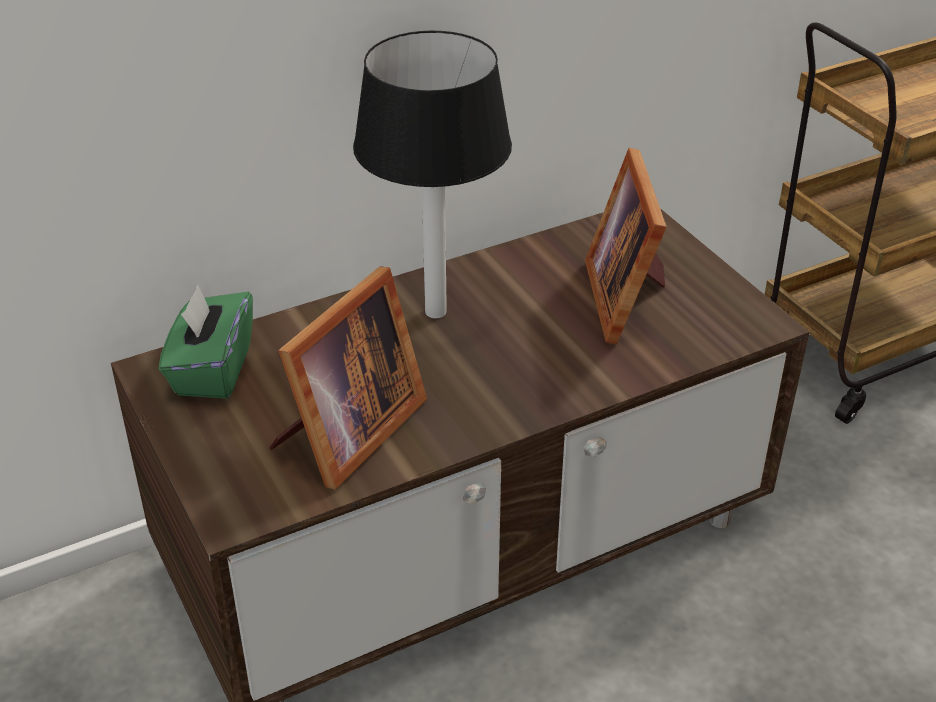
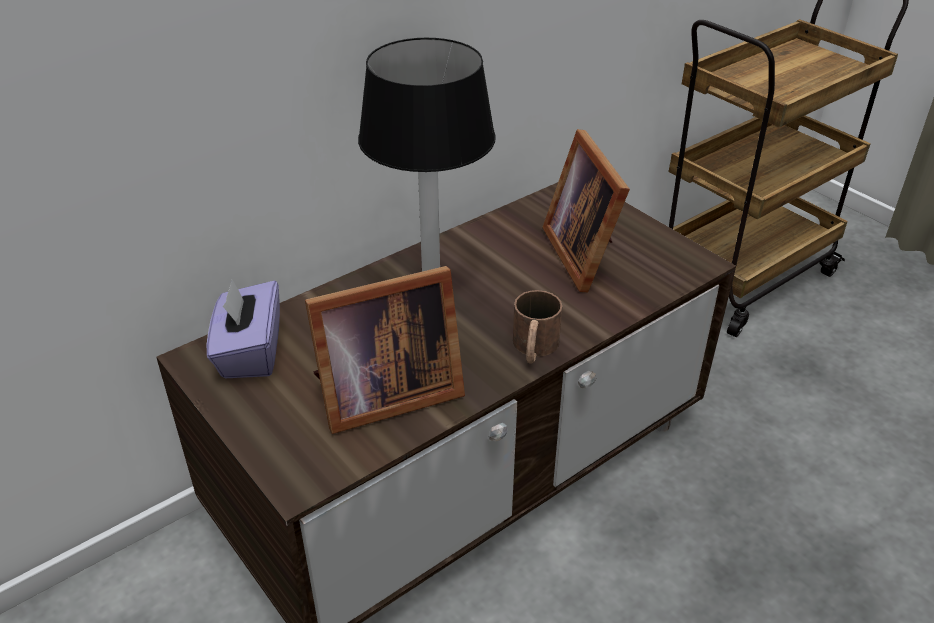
camera: 10 degrees left, 0 degrees up
(212, 370) = (250, 352): green tissue box -> purple tissue box
(346, 434) = (382, 395): picture frame -> picture frame turned 45 degrees clockwise
(532, 403) = (534, 349): none -> brown mug

